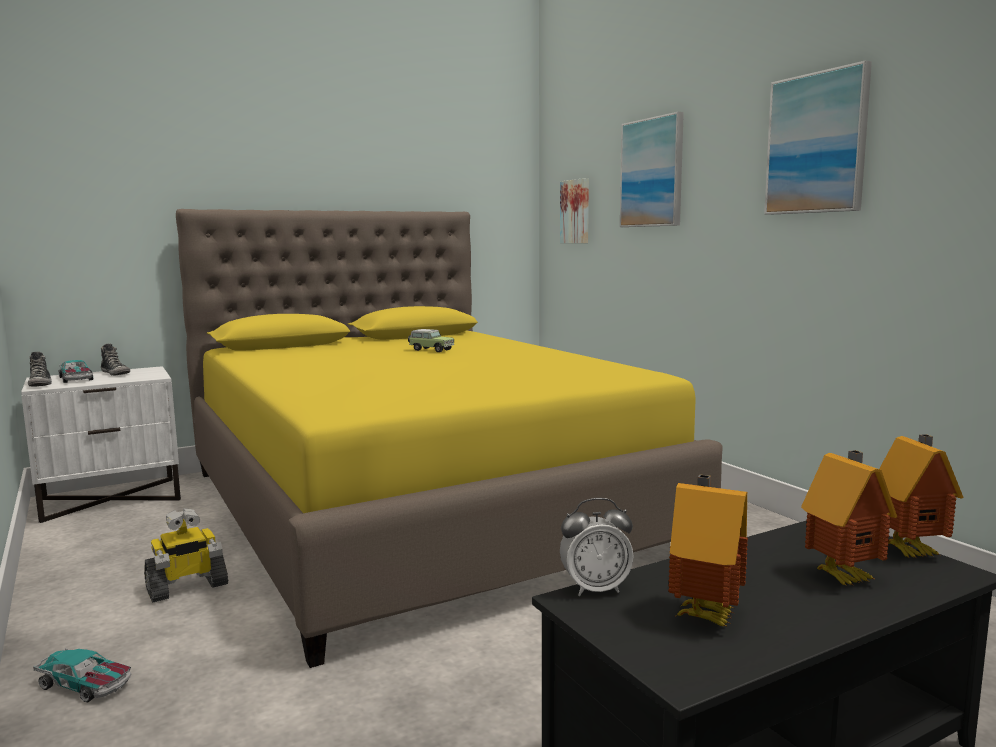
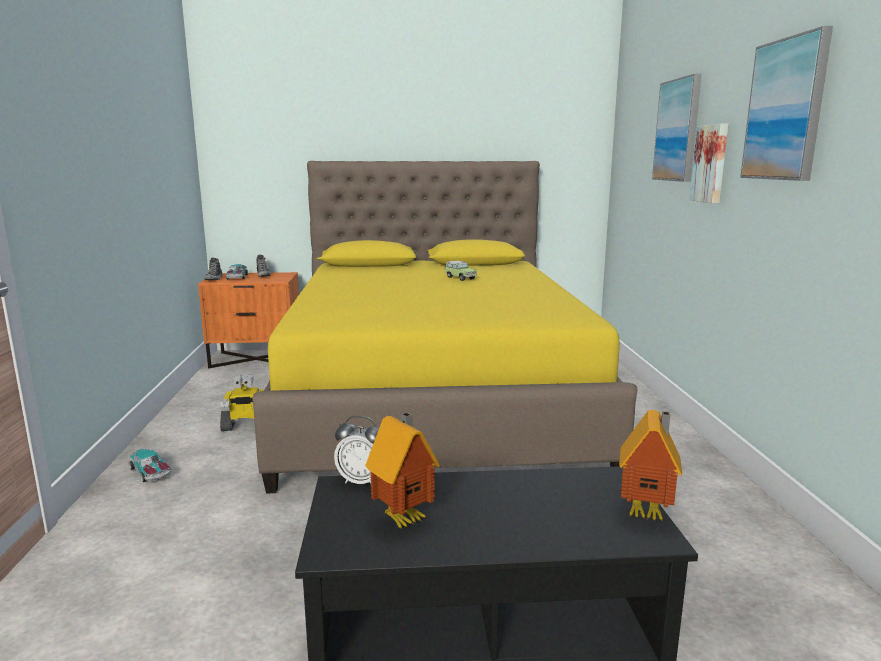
camera: 25 degrees right, 5 degrees up
(111, 499) = (257, 359): white nightstand -> orange nightstand
(576, 211) = (631, 162): picture -> picture (711, 163)
(845, 577) = (553, 518): toy house -> none

